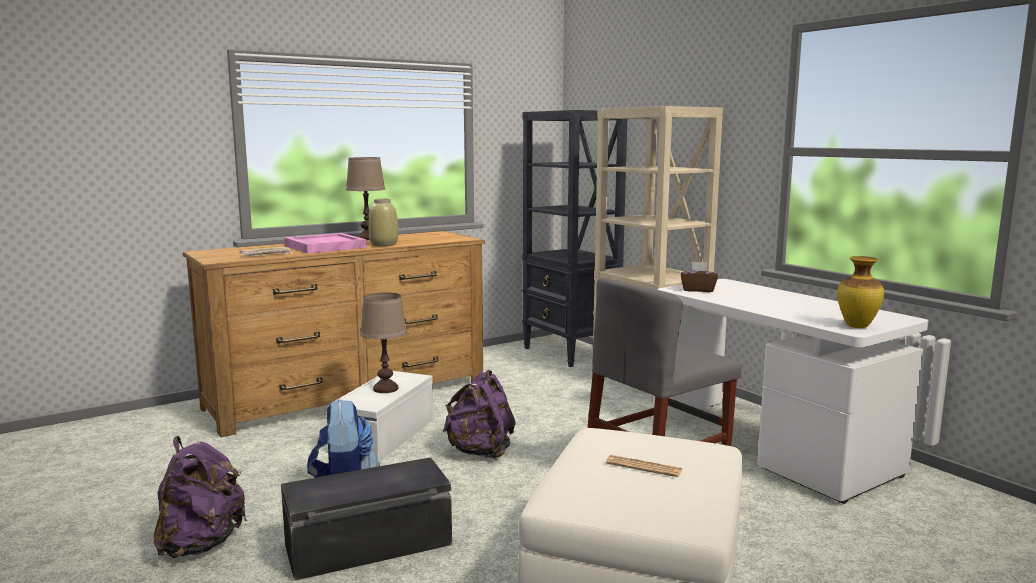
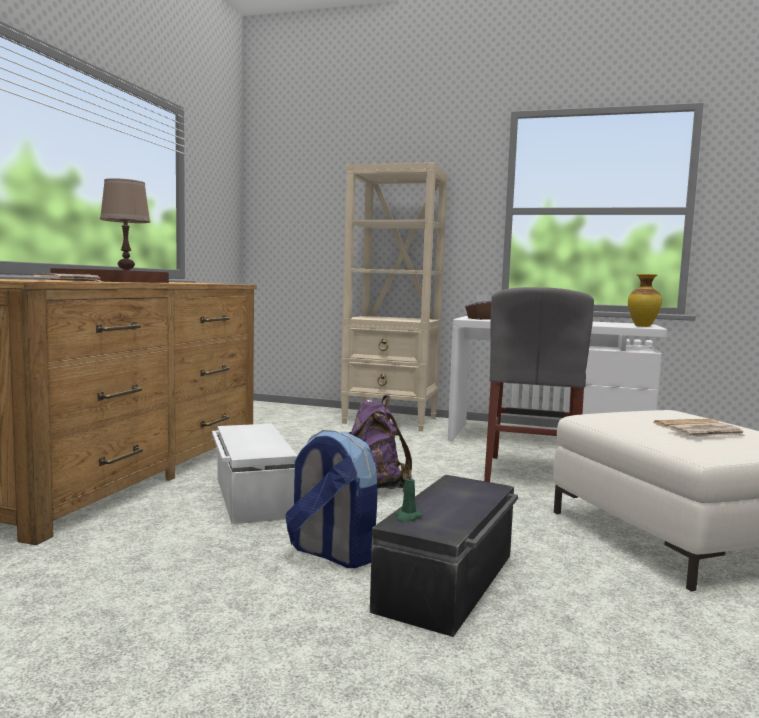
camera: 40 degrees left, 5 degrees down
(201, 544) = (269, 650): purple backpack -> none
(315, 483) = (407, 517): none -> green candle
(324, 246) = (111, 281): pink tray -> brown tray
(384, 244) = (175, 282): beige vase -> none
(385, 389) = (255, 439): brown table lamp -> none
(571, 352) = (283, 410): black bookcase -> none
(619, 483) = (706, 434): none -> newspaper

